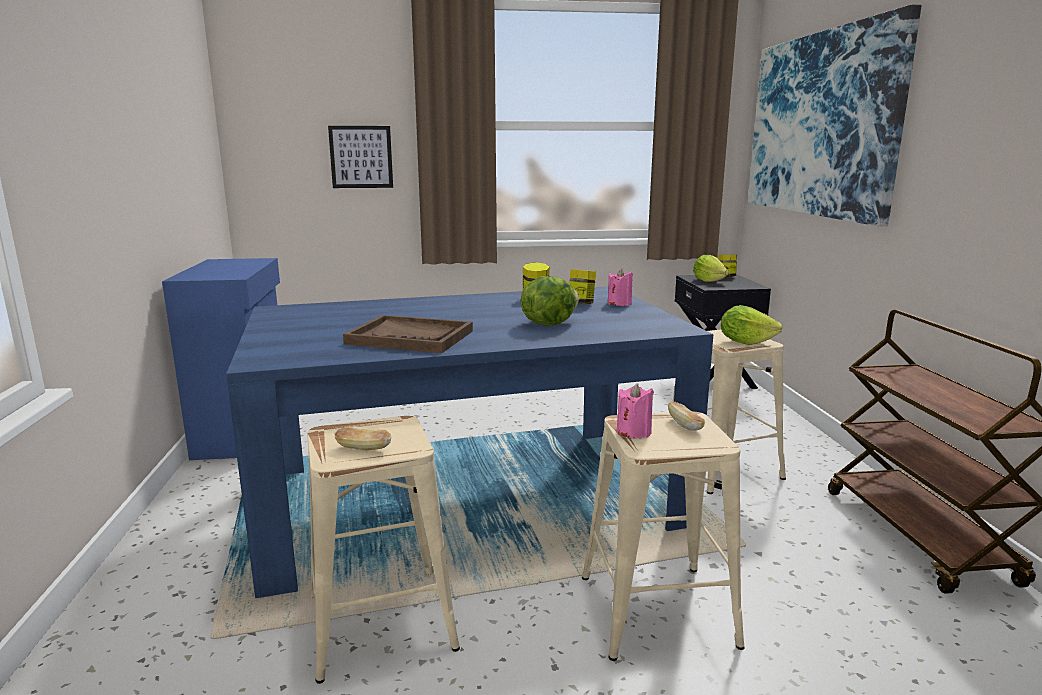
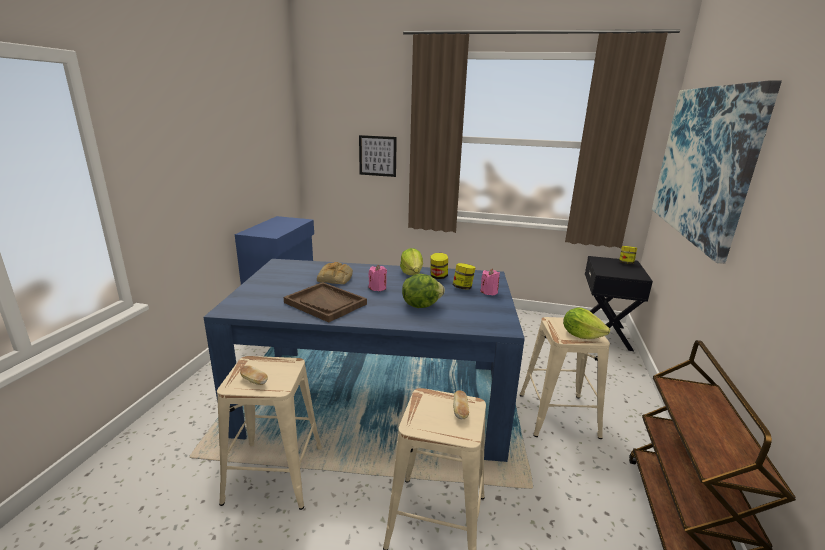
camera: 20 degrees right, 5 degrees up
(390, 314) = (335, 278): none -> bread
(633, 432) = (421, 408): pink candle -> pink candle (377, 288)
(709, 281) = (608, 265): lettuce -> lettuce (412, 273)

